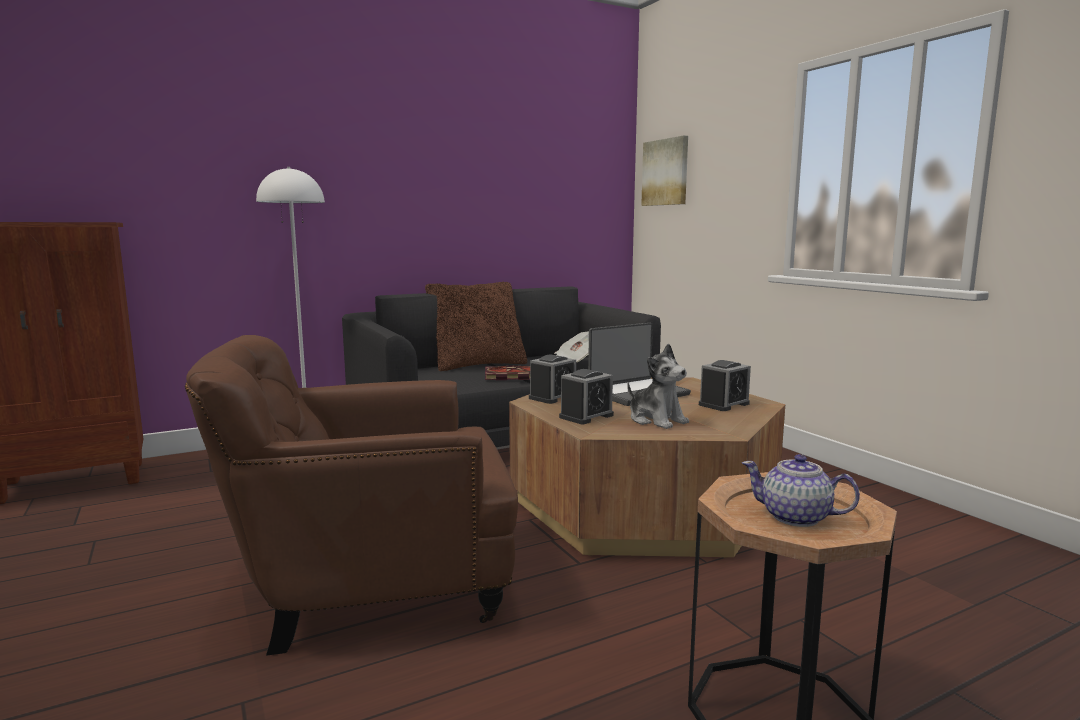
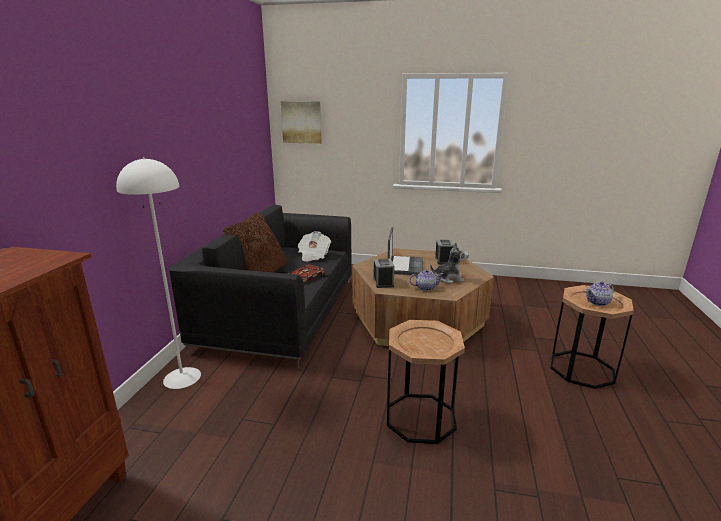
camera: 50 degrees left, 10 degrees up
(372, 586) = (420, 418): brown armchair -> brown side table
(586, 416) = (425, 288): alarm clock -> teapot

